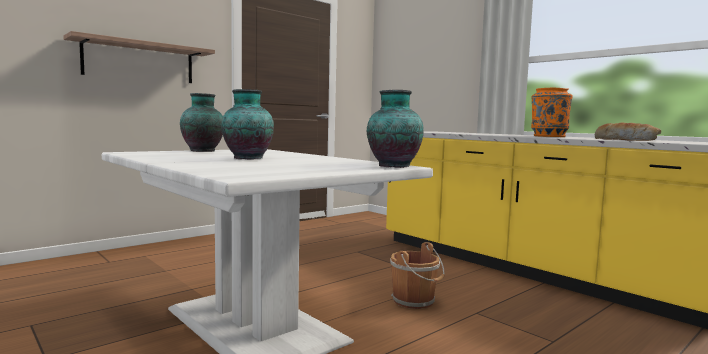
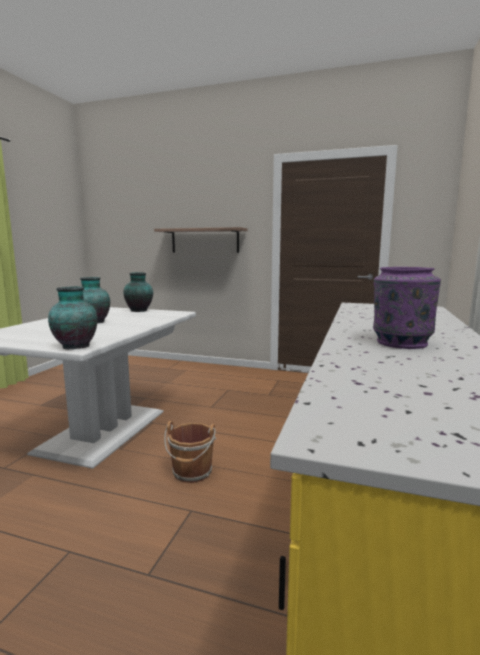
camera: 60 degrees right, 5 degrees up
(548, 136) = (400, 342): orange vase -> purple vase
(626, 140) = (346, 377): bread -> none

